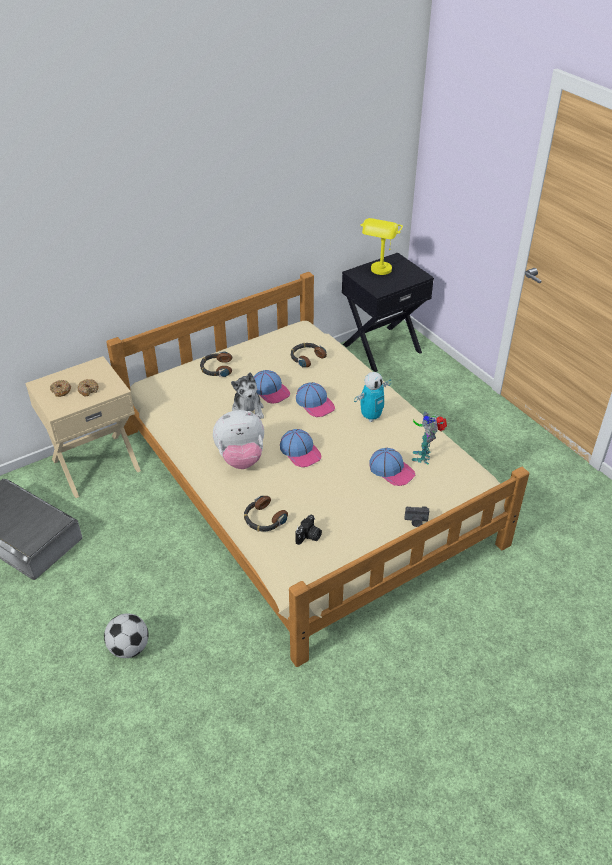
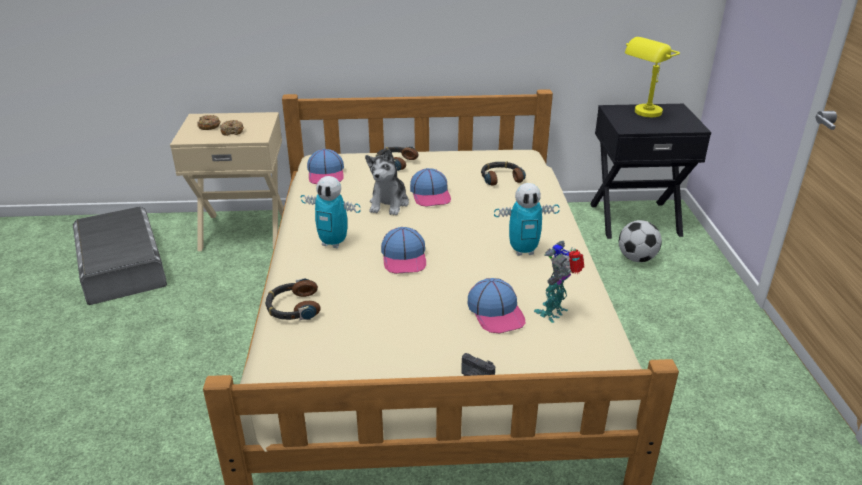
camera: 30 degrees right, 10 degrees down
(130, 648) = (94, 405): football -> football (637, 259)
(241, 458) = (333, 243): plush toy -> toy robot
(309, 537) = (323, 345): camera -> none
(315, 404) = (468, 219): cap -> cap (326, 174)

